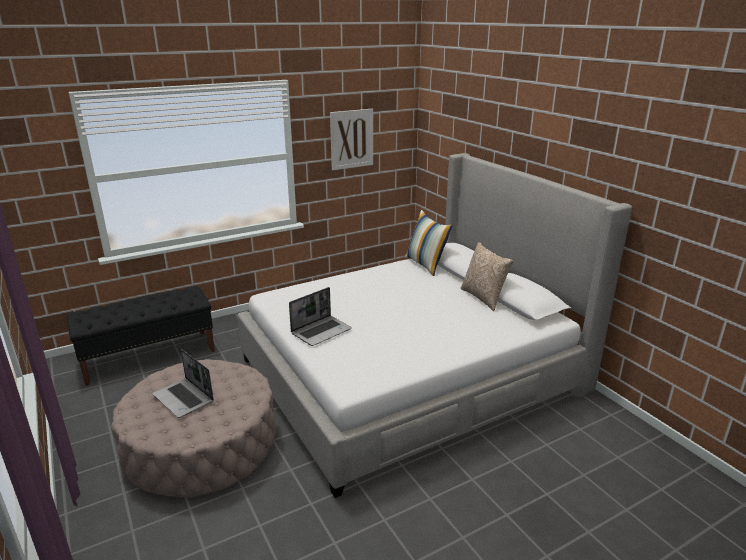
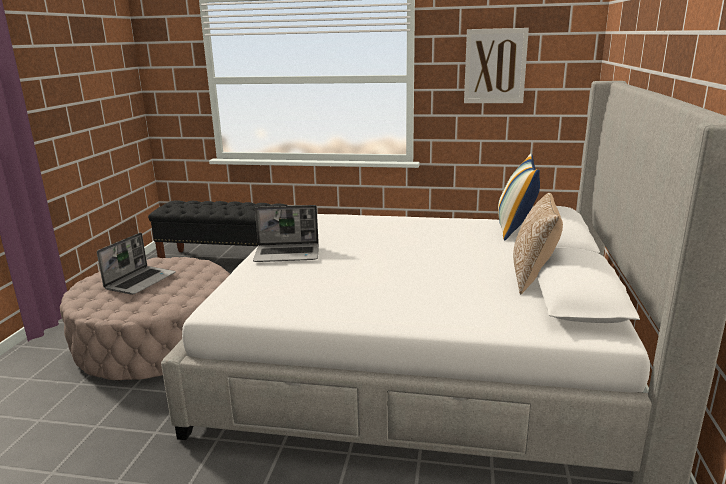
camera: 40 degrees right, 5 degrees down
(184, 399) = (141, 281): laptop -> laptop turned 150 degrees counterclockwise

